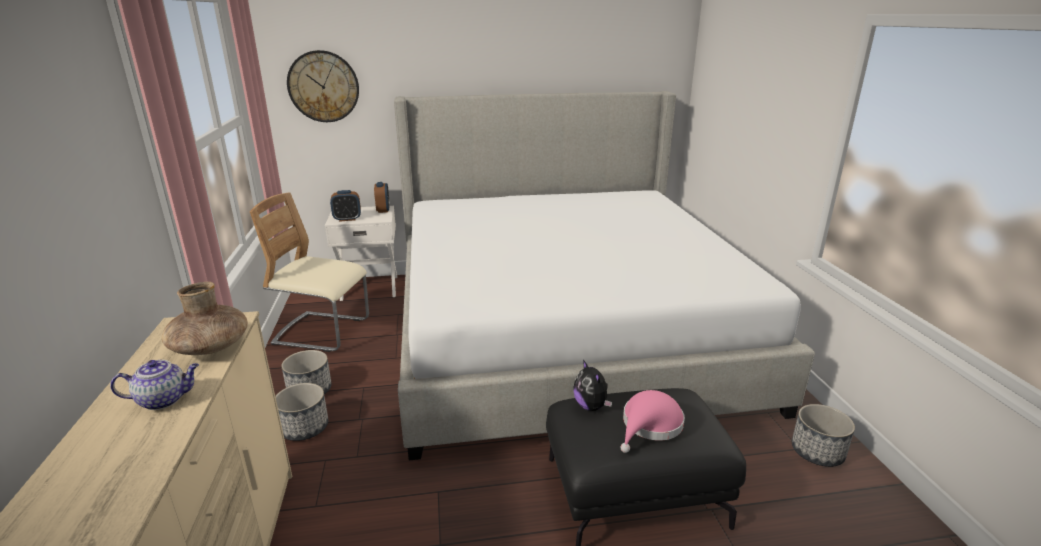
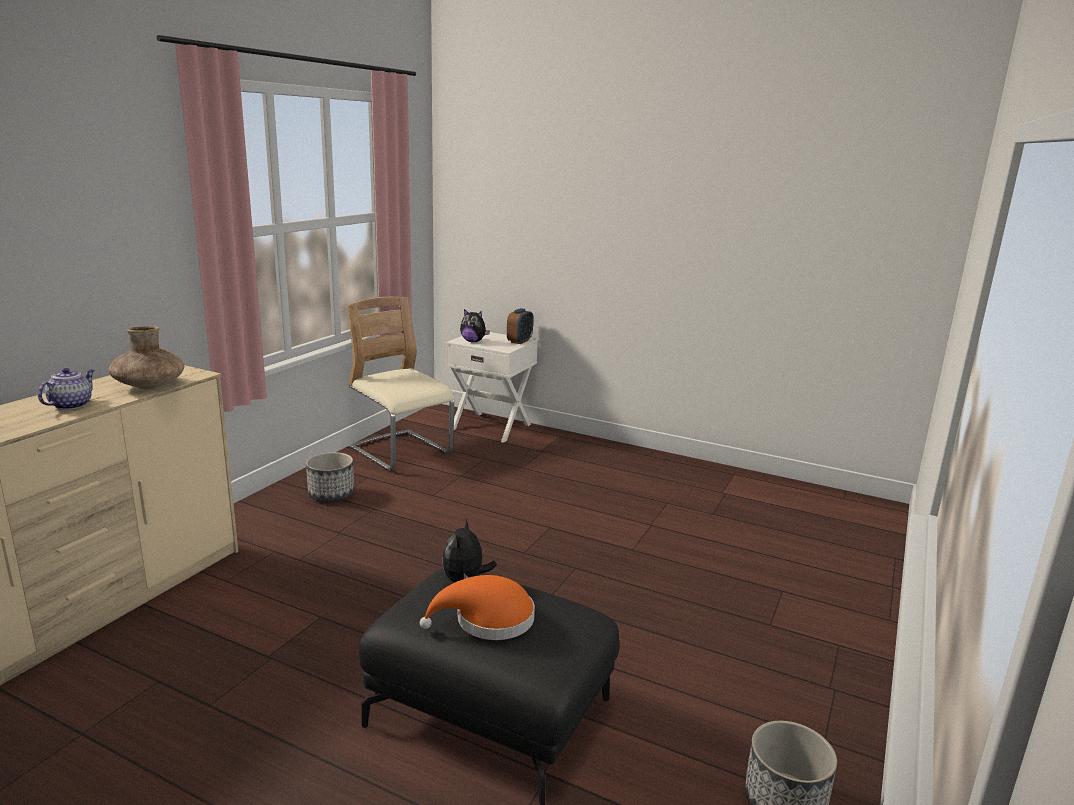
camera: 35 degrees right, 5 degrees down
(164, 399) = (71, 405): teapot -> teapot turned 90 degrees counterclockwise
(304, 428) = (291, 521): planter -> none
(323, 86) = (487, 196): wall clock -> none
(347, 219) = (473, 341): alarm clock -> plush toy
(563, 332) = (633, 534): bed -> none
(650, 426) = (488, 620): pink hat -> orange hat

